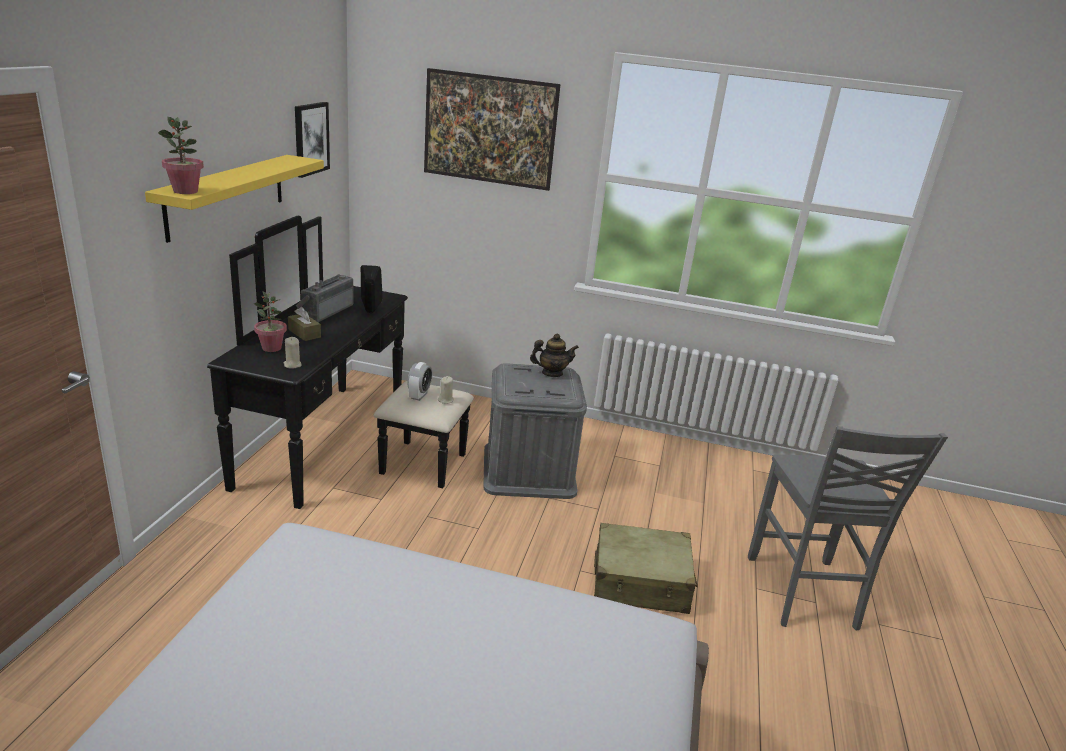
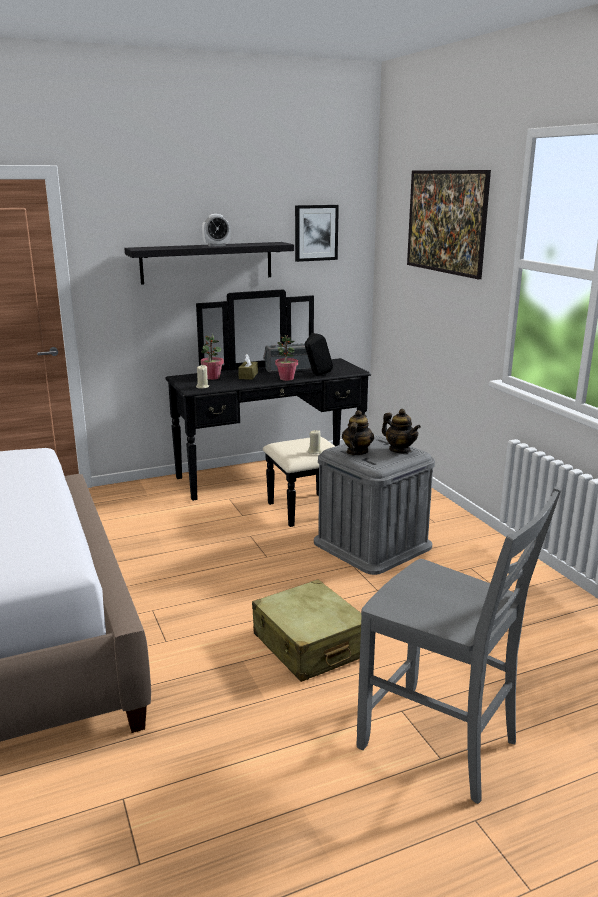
camera: 55 degrees right, 5 degrees down
(185, 191) = (142, 248): potted plant -> potted plant (286, 378)
(227, 195) = (207, 262): yellow shelf -> black shelf
(419, 395) = (303, 444): alarm clock -> alarm clock (216, 245)
(529, 388) = (357, 452): none -> teapot
(803, 593) = (441, 745): grey chair -> grey chair turned 105 degrees counterclockwise

